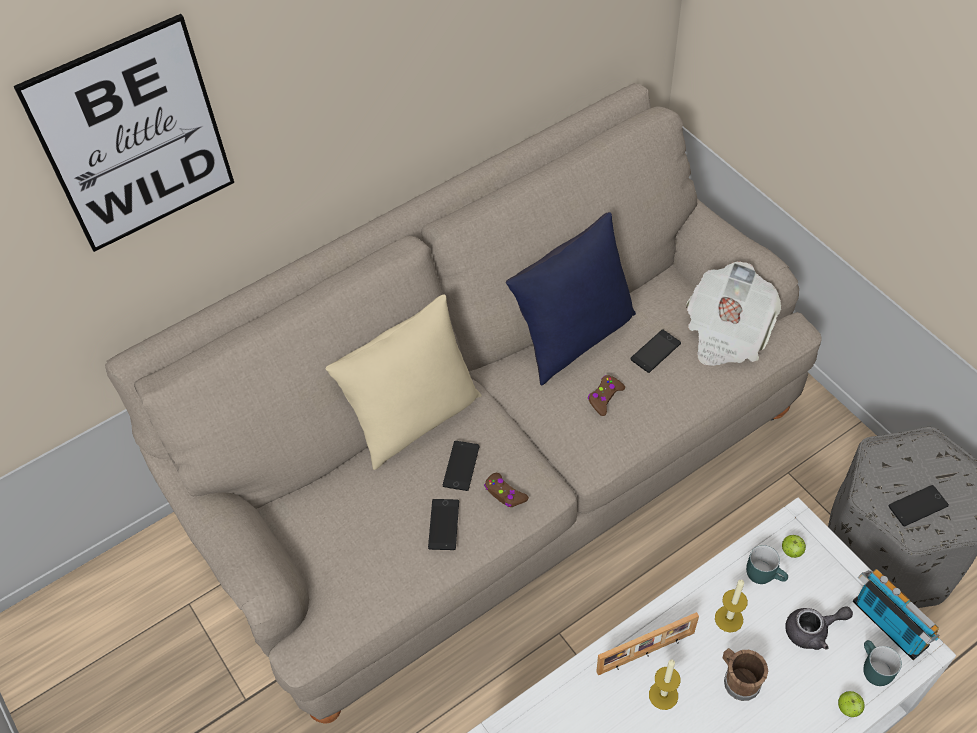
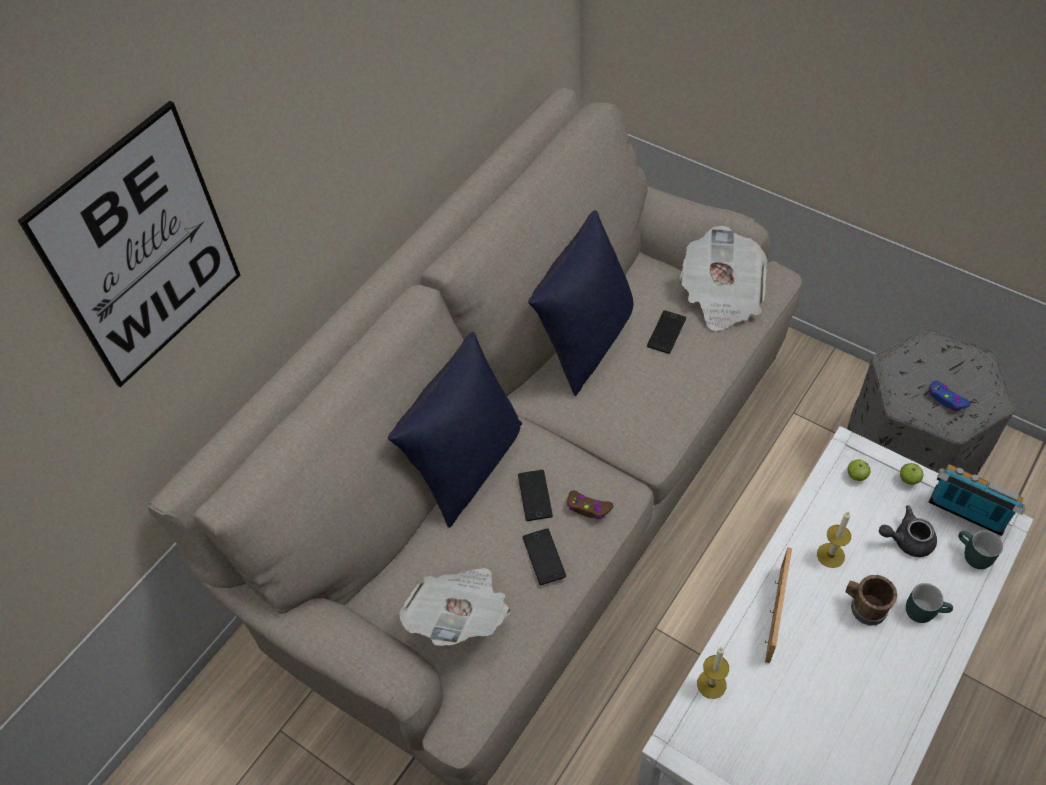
camera: 20 degrees left, 0 degrees up
(346, 552) = (460, 616): none -> newspaper
(414, 419) = (466, 467): beige pillow -> blue pillow
(604, 397) = (640, 388): brown game controller -> none
(646, 653) = (773, 613): picture frame -> picture frame turned 150 degrees clockwise
(663, 695) = (805, 645): candle -> candle (711, 684)
(765, 573) = (842, 503): turquoise mug -> turquoise mug (924, 610)
(813, 631) = (907, 540): grey teapot -> grey teapot turned 150 degrees counterclockwise
(848, 708) = (968, 598): apple -> apple (908, 479)
(918, 506) = (946, 399): phone -> blue game controller

